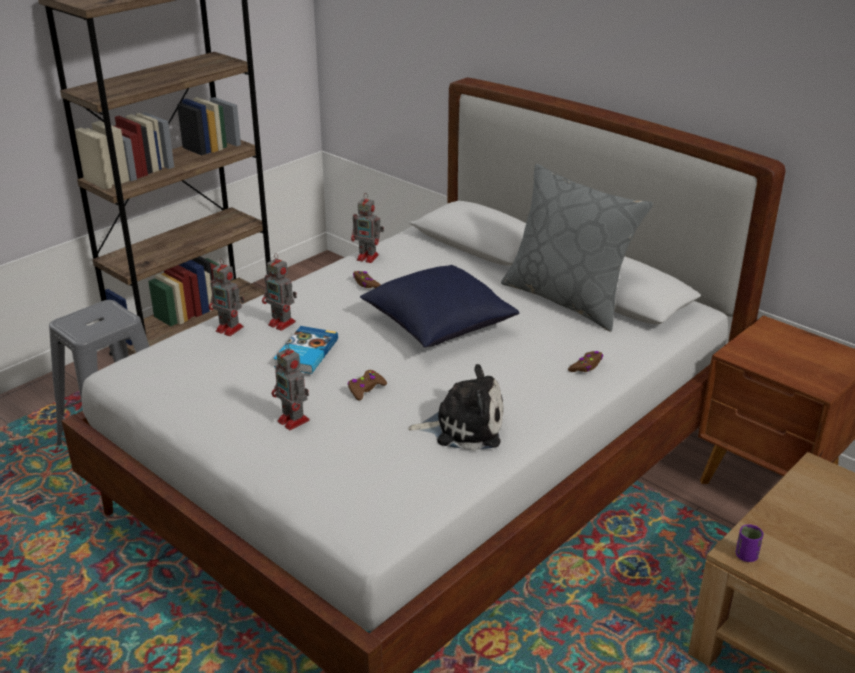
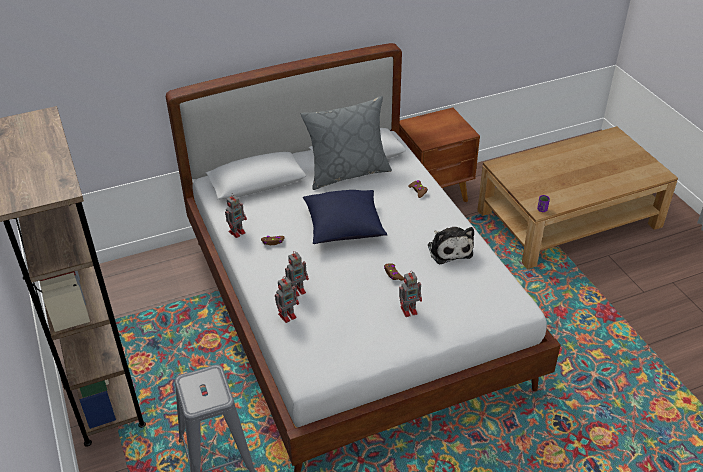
camera: 65 degrees left, 10 degrees up
(305, 353) = (344, 287): book -> none
(464, 427) = (449, 249): plush toy -> plush toy turned 135 degrees clockwise

